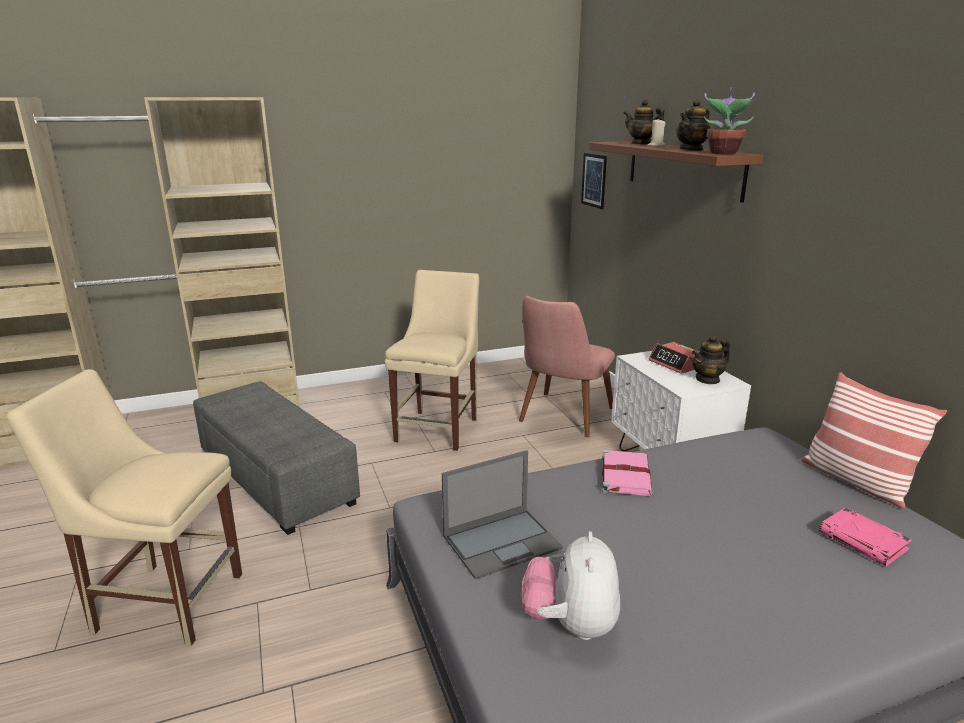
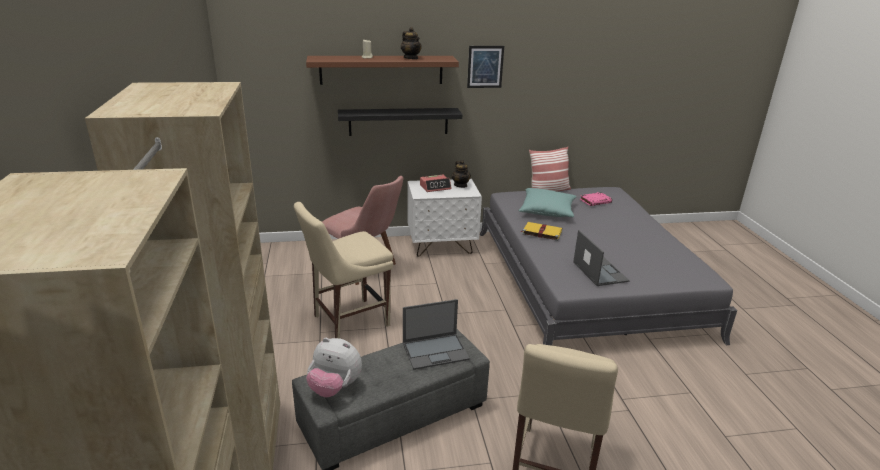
camera: 80 degrees left, 5 degrees up
(295, 436) = (436, 351): none -> laptop
(439, 428) = (347, 321): beige chair -> beige chair turned 60 degrees counterclockwise
(570, 624) = (652, 265): plush toy -> plush toy (335, 388)
(594, 180) = (262, 90): picture -> picture (485, 67)
(625, 474) = (541, 232): pink book -> yellow book
(641, 143) = (343, 57): teapot -> none
(689, 252) = (398, 121): none -> black shelf
(722, 153) = (442, 58): potted plant -> none
(737, 481) = (547, 211): none -> turquoise pillow

